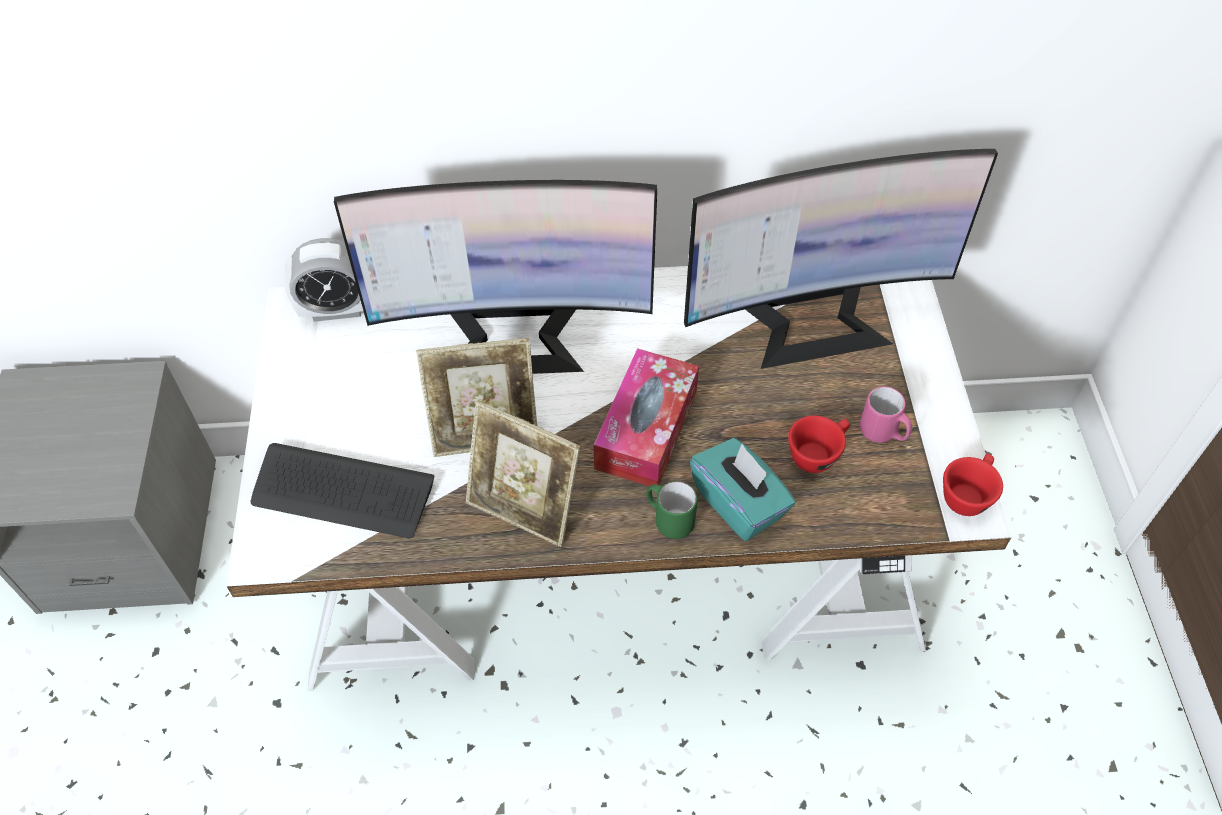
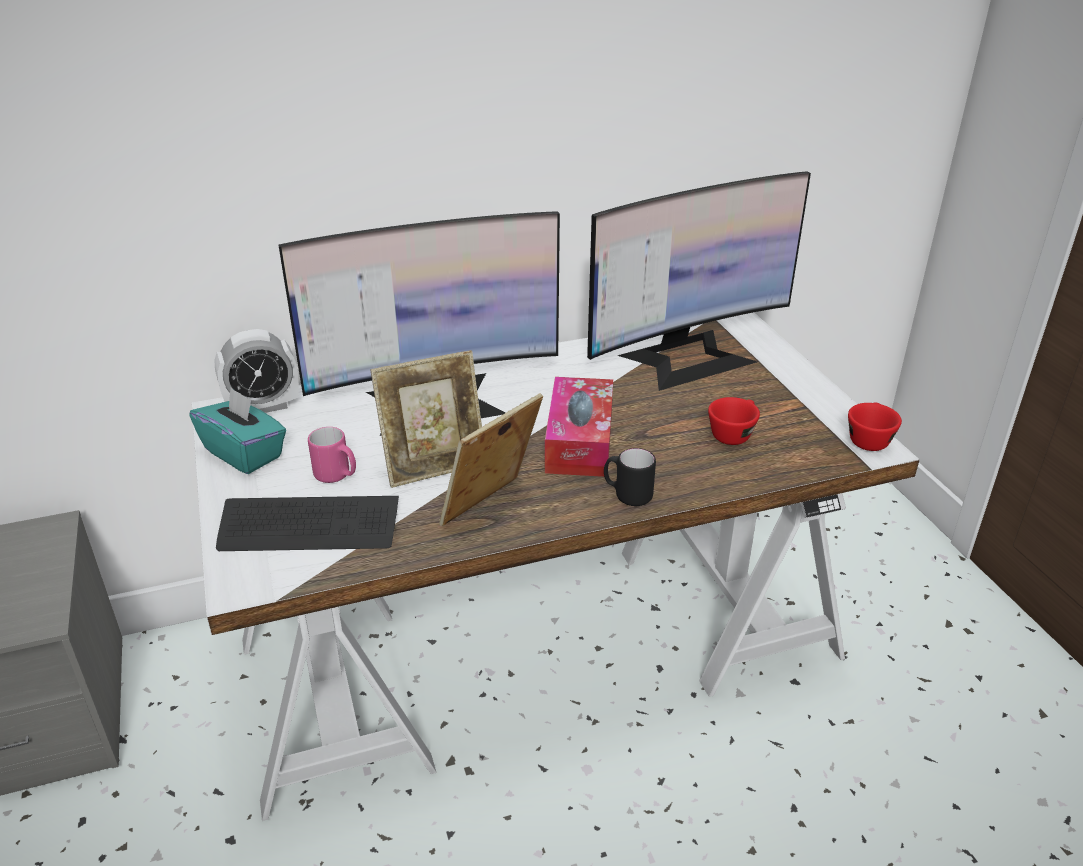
camera: 15 degrees left, 20 degrees down
(524, 509) = (491, 509): picture frame -> picture frame turned 120 degrees clockwise
(668, 519) = (627, 495): green mug -> black mug
(739, 503) = (684, 474): turquoise tissue box -> turquoise tissue box (244, 453)
(883, 433) = (780, 413): pink mug -> pink mug (337, 476)

